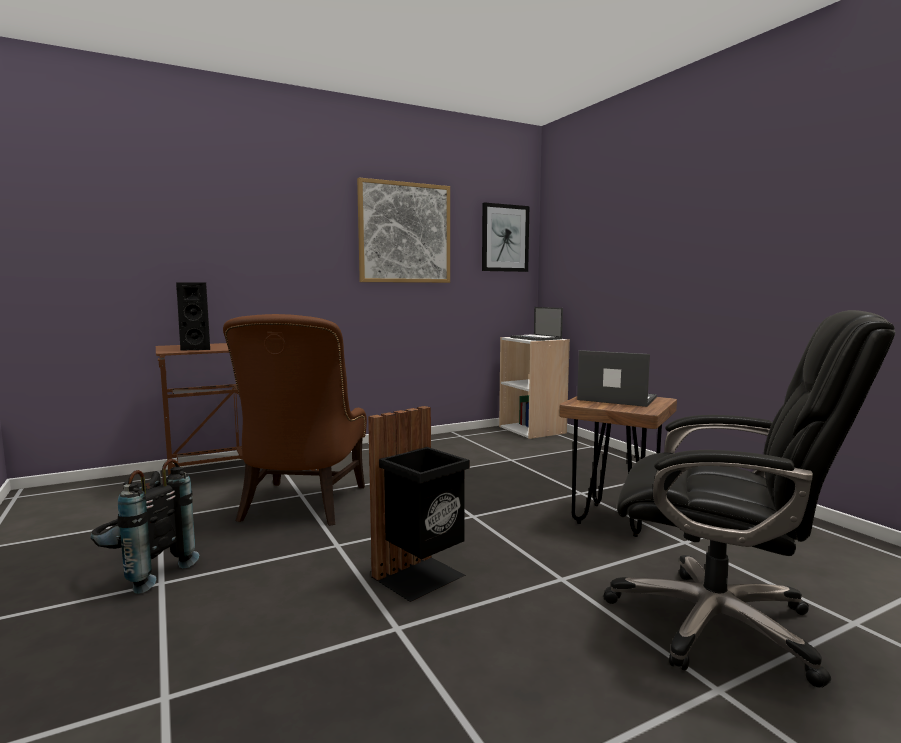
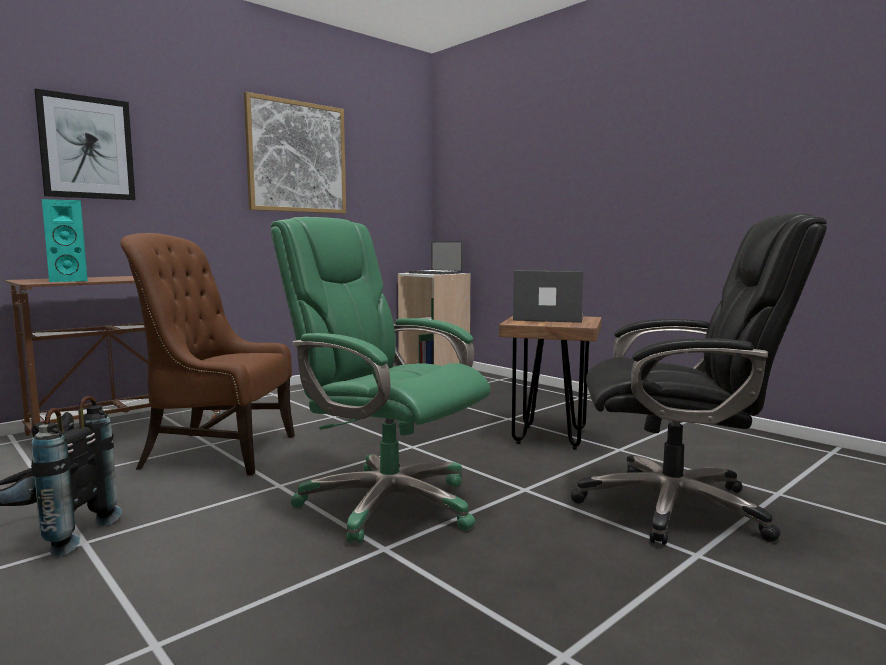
camera: 15 degrees left, 0 degrees up
(198, 349) = (70, 280): black speaker -> turquoise speaker
(302, 504) = (217, 452): brown chair -> brown chair turned 105 degrees clockwise
(421, 577) = (387, 503): black trash can -> green office chair
(505, 238) = (399, 168): picture -> picture (87, 147)

